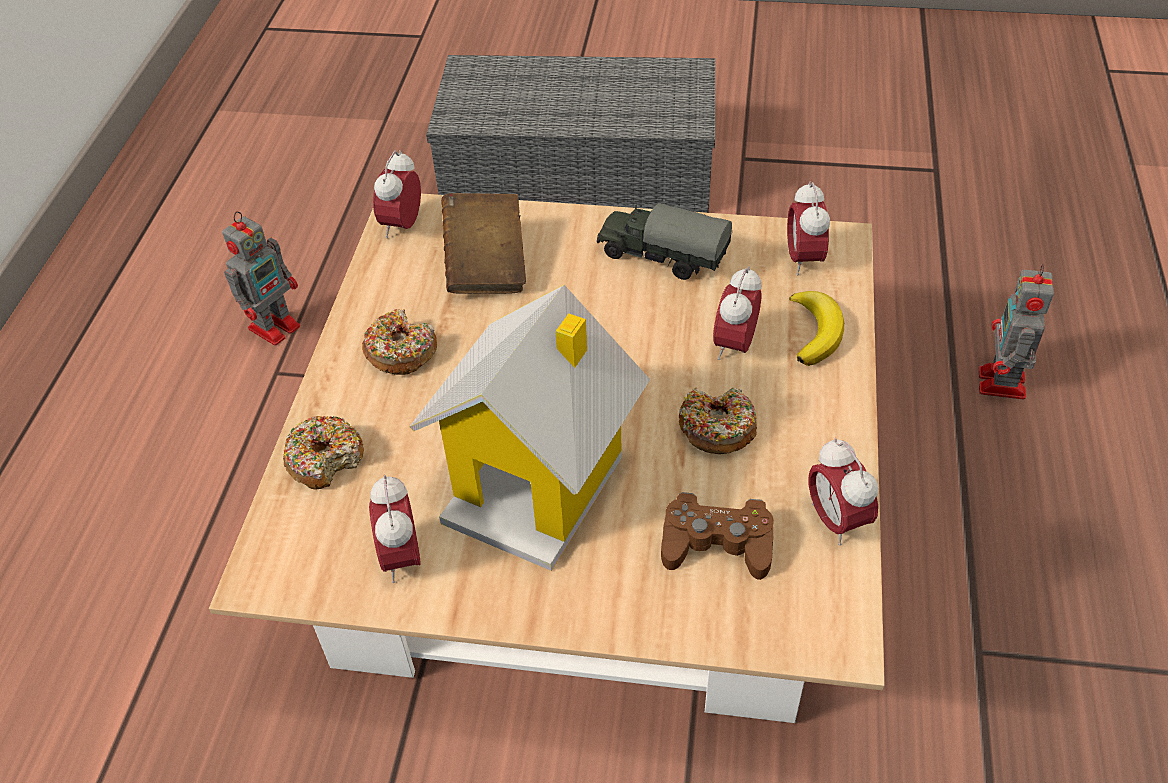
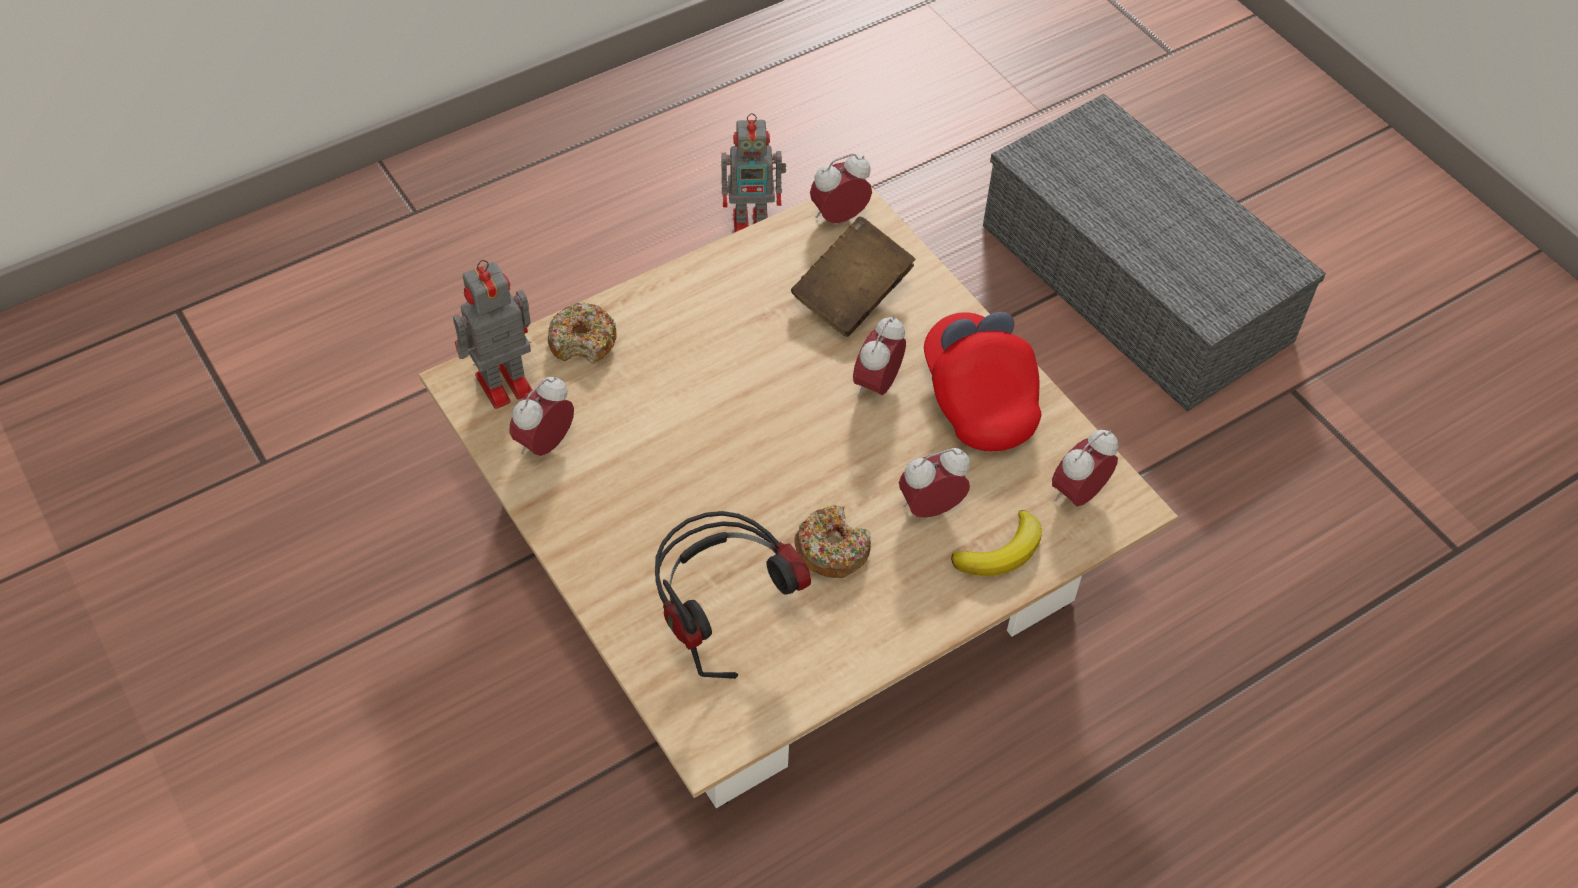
camera: 45 degrees right, 5 degrees up
(401, 351) = (716, 310): donut -> none
(539, 484) = (677, 476): toy house -> none
(661, 257) = (978, 398): toy truck -> red cap
(716, 544) = (723, 617): brown game controller -> headphones
(836, 520) = (815, 679): alarm clock -> alarm clock (877, 385)
(1002, 385) = (1217, 764): toy robot -> toy robot (501, 385)

